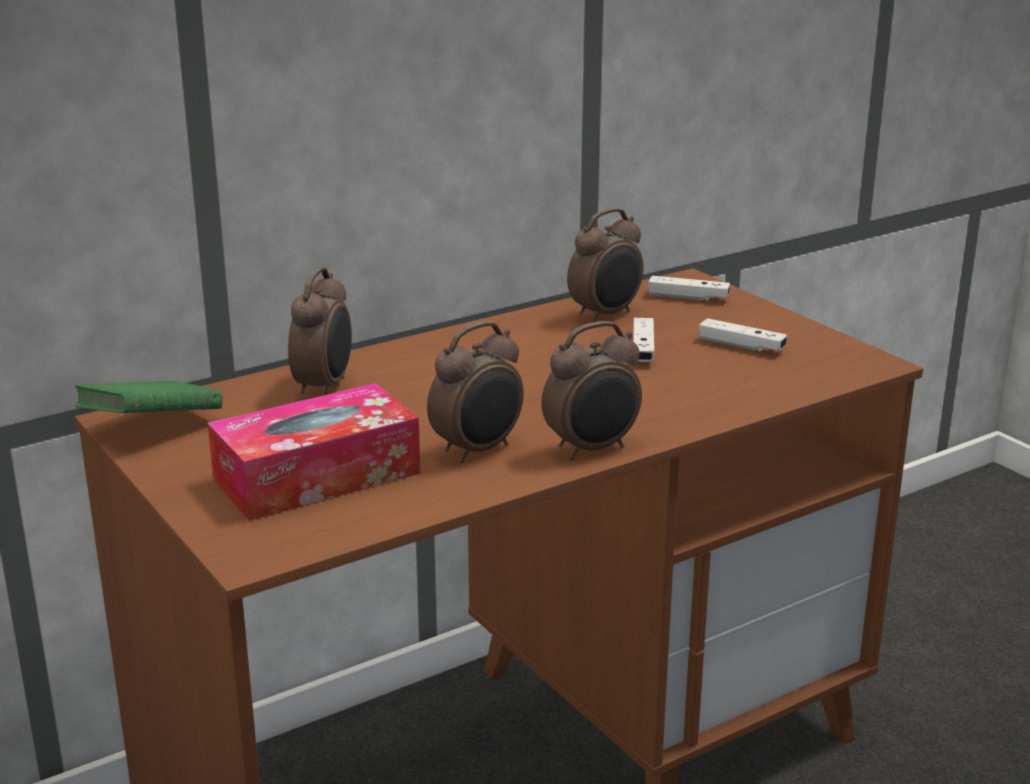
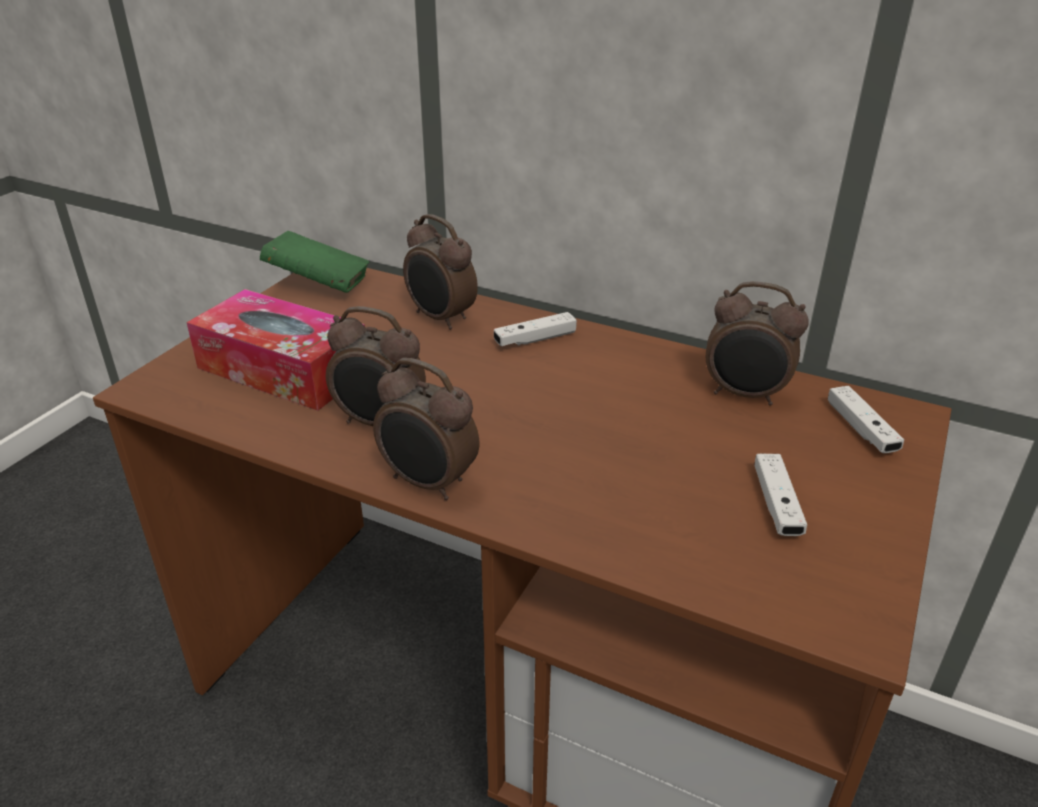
camera: 60 degrees right, 10 degrees up
(325, 387) = (440, 319): alarm clock -> alarm clock turned 60 degrees clockwise
(643, 350) = (685, 443): white game controller -> white game controller (535, 339)

